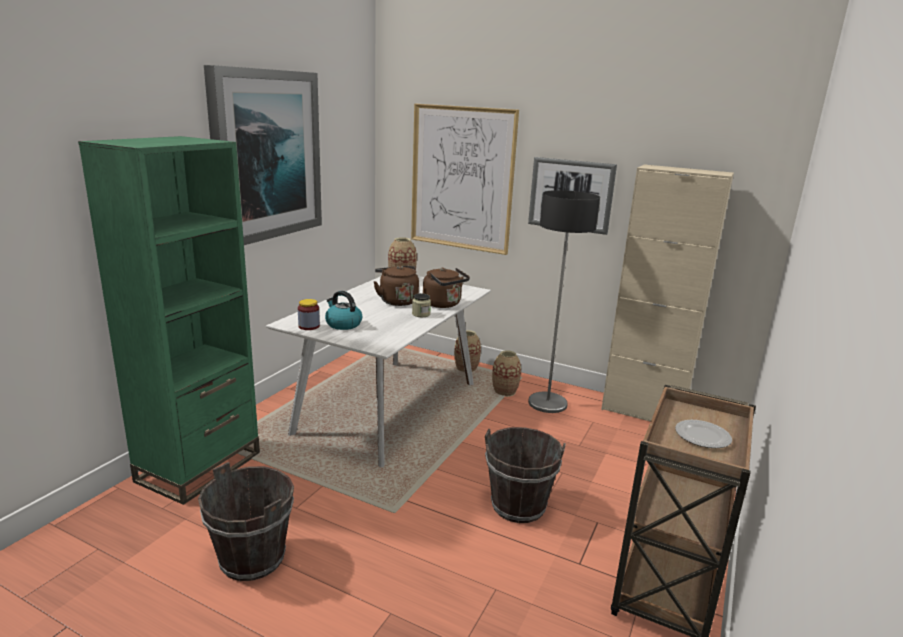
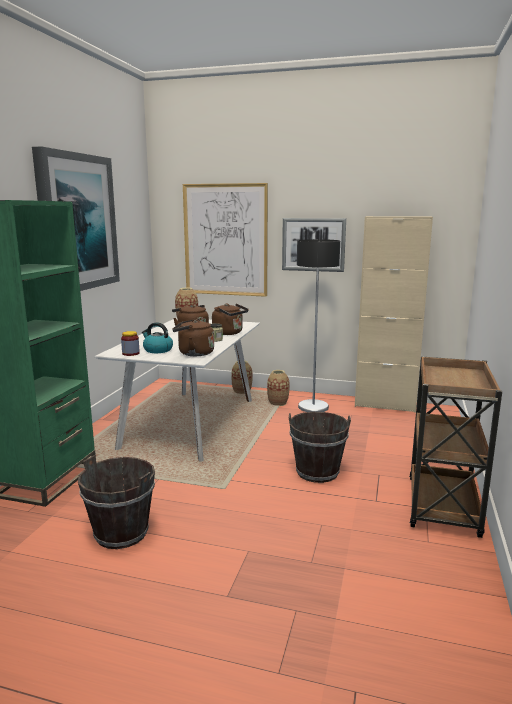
camera: 10 degrees left, 5 degrees down
(383, 335) = (193, 353): none -> brown kettle
(702, 437) = (459, 381): plate -> none

